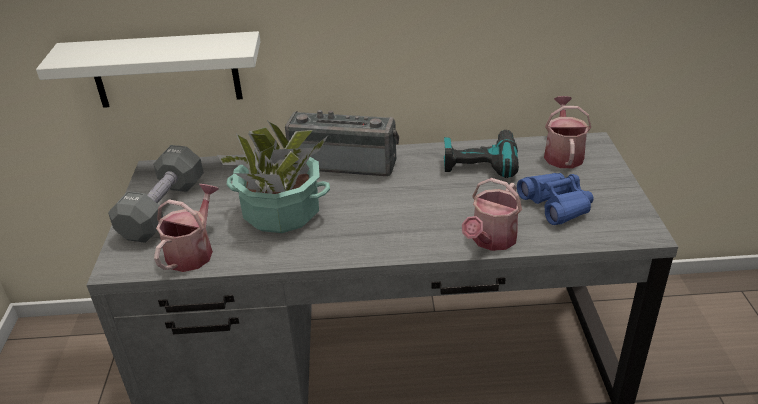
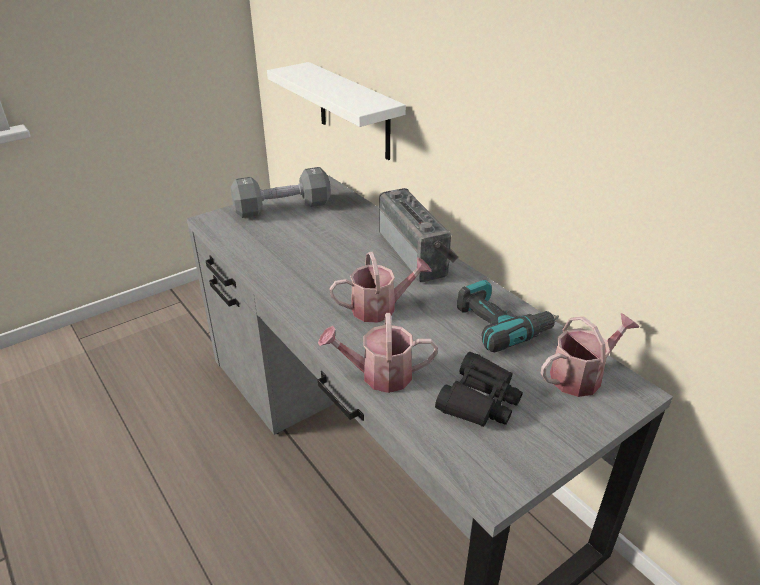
camera: 55 degrees right, 0 degrees up
(193, 251) = (246, 238): watering can -> watering can (380, 308)
(282, 213) = (320, 254): potted plant -> none
(556, 205) = (479, 400): blue binoculars -> black binoculars

